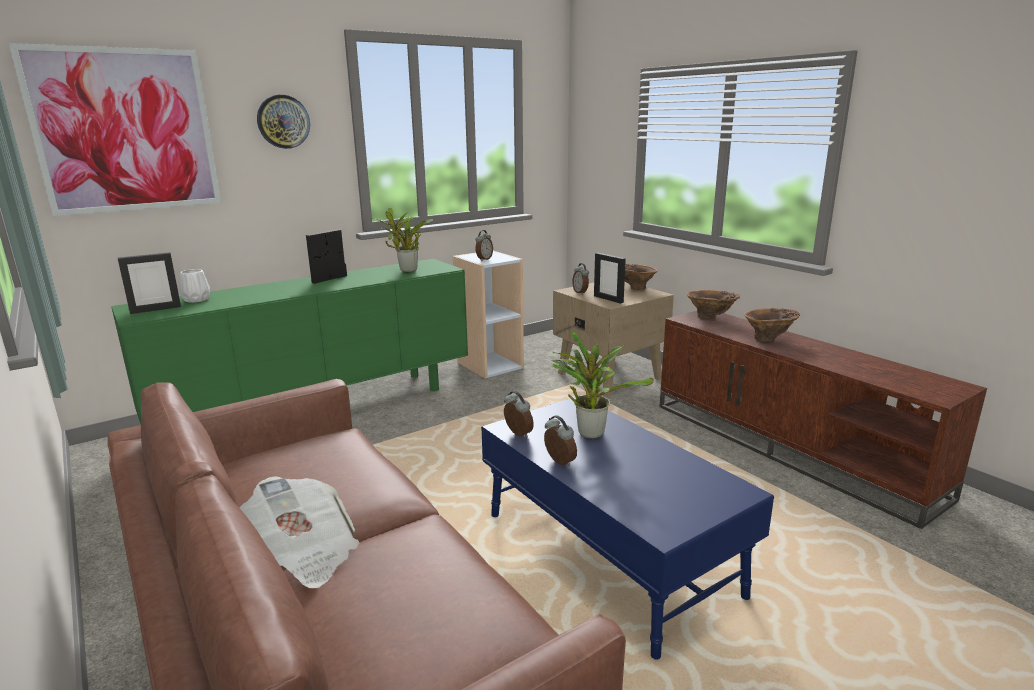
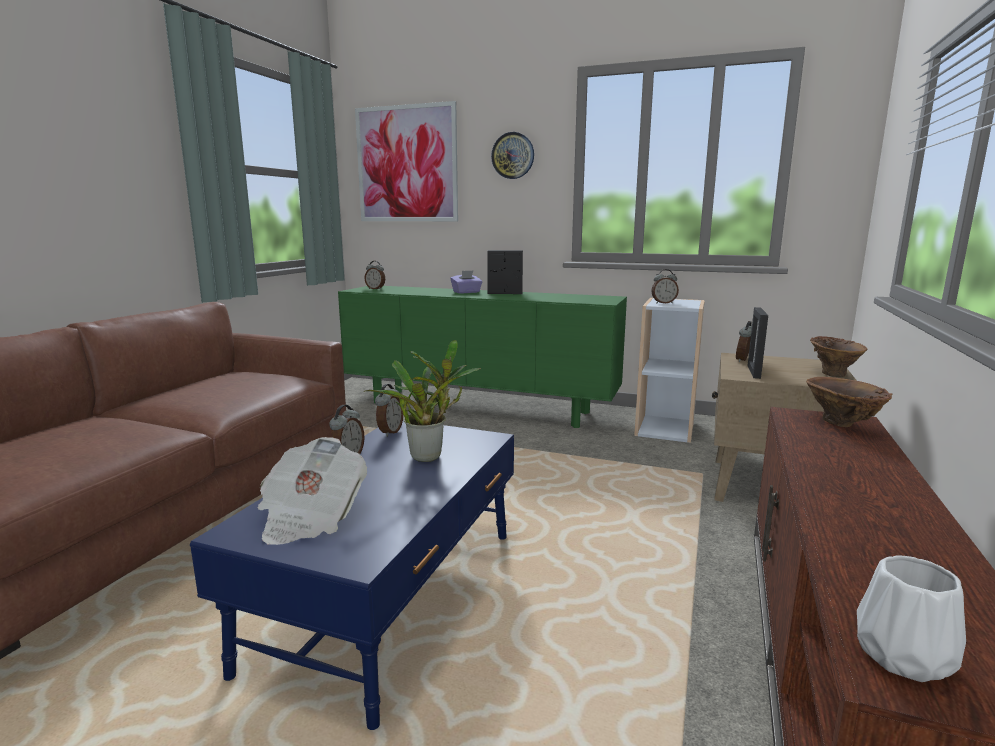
camera: 55 degrees right, 5 degrees down
(155, 309) = (375, 289): picture frame -> alarm clock
(196, 299) = (406, 289): white vase -> white vase (900, 655)
(286, 287) = (466, 292): none -> purple tissue box
(303, 554) = (114, 410): newspaper -> newspaper (311, 517)
(406, 271) = (569, 298): potted plant -> none
(769, 339) = (845, 471): brown vase -> none

